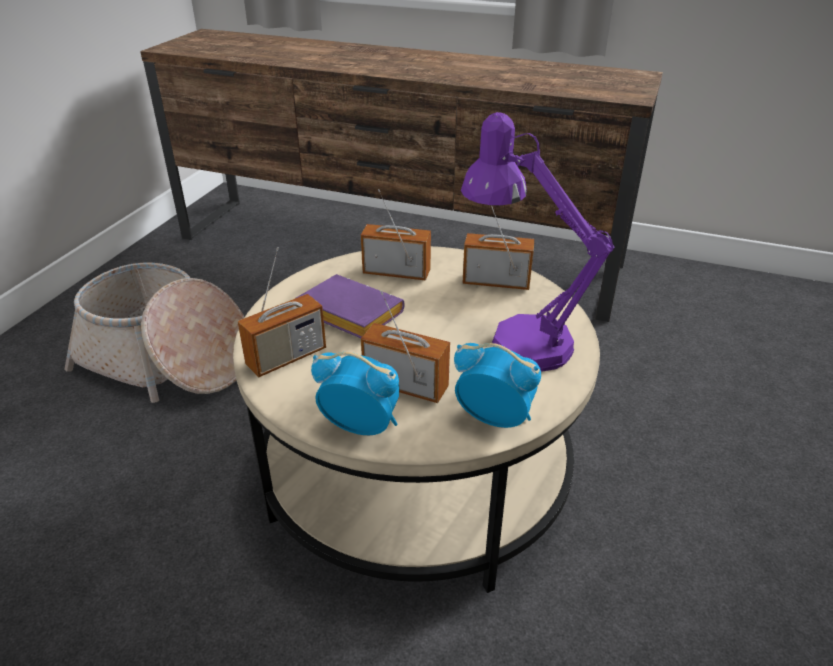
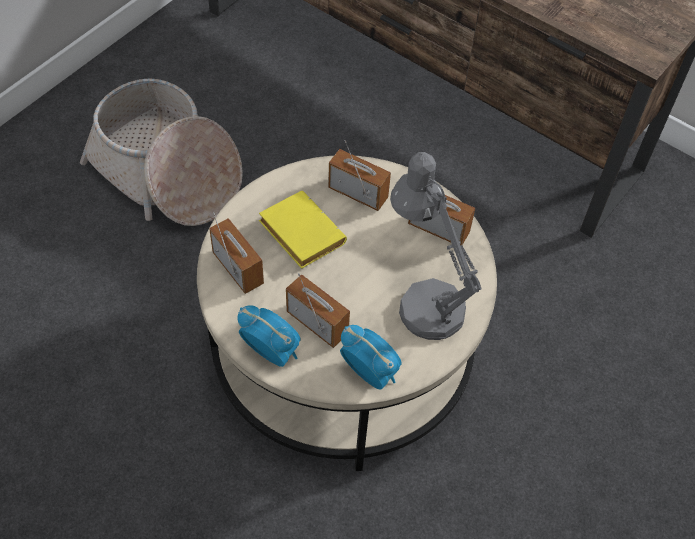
camera: 15 degrees right, 20 degrees up
(286, 357) = (238, 268): radio -> radio turned 105 degrees counterclockwise
(346, 314) = (298, 233): purple book -> yellow book
(517, 339) = (424, 300): purple table lamp -> grey table lamp

